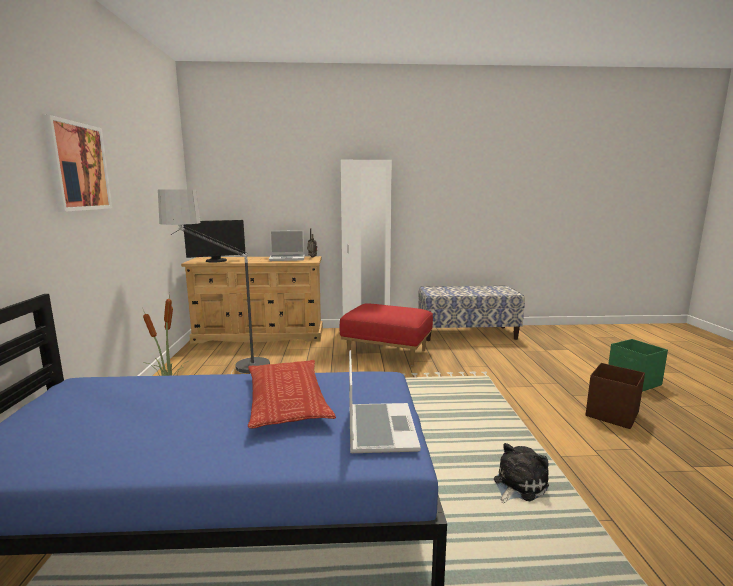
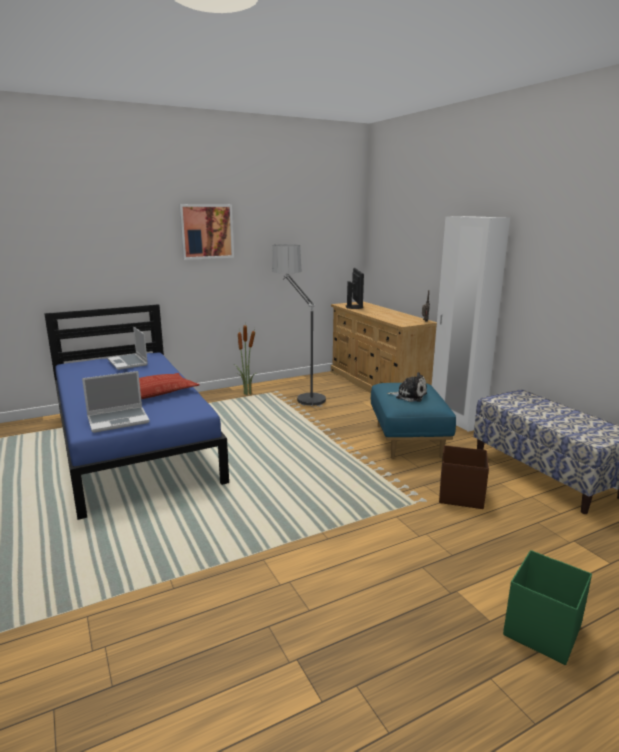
camera: 65 degrees right, 5 degrees up
(216, 261) = (355, 307): monitor -> monitor turned 135 degrees counterclockwise
(287, 258) = (402, 317): laptop -> laptop (128, 363)
(386, 353) = (407, 441): red ottoman -> blue ottoman
(518, 485) = (203, 537): plush toy -> plush toy (409, 396)
(611, 414) = (391, 599): brown storage box -> brown storage box (460, 495)

